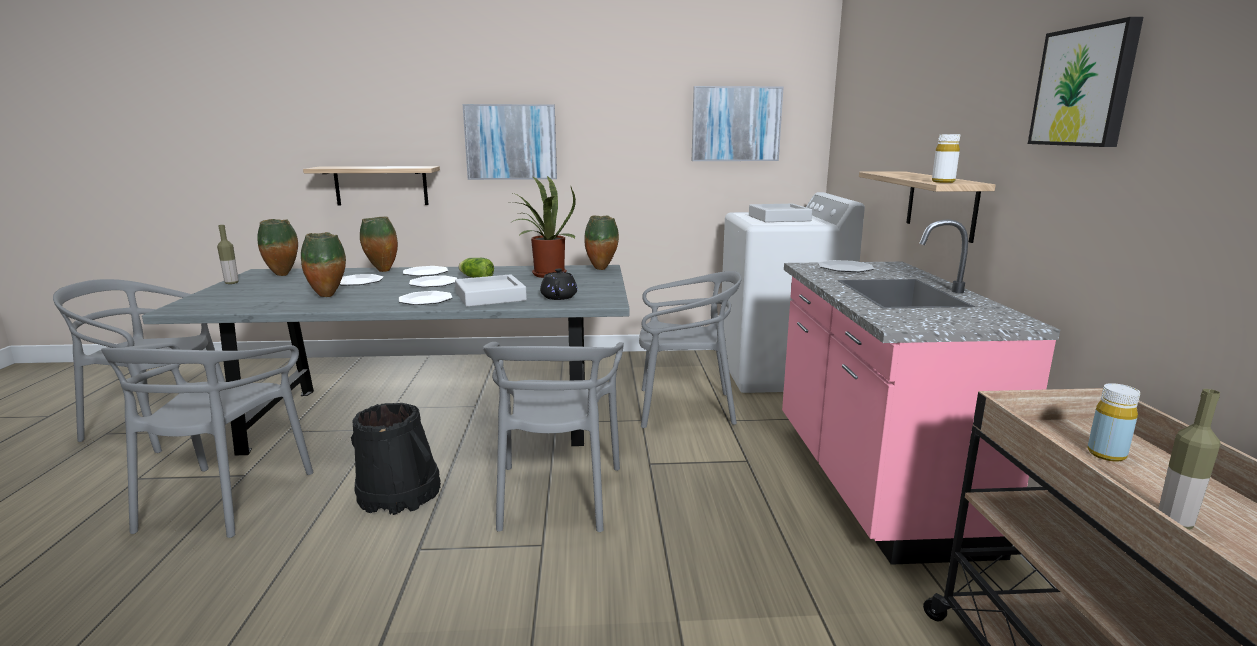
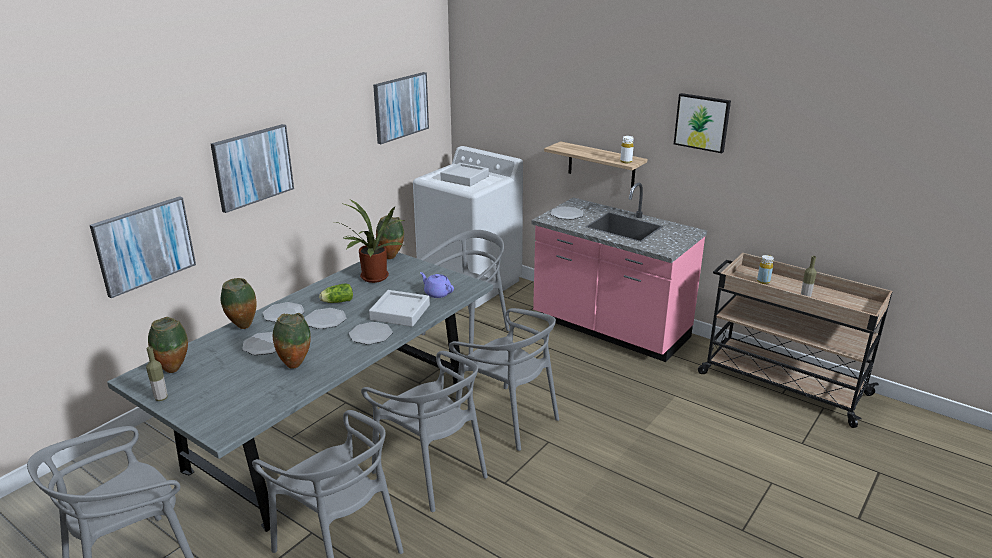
camera: 50 degrees left, 10 degrees up
(381, 185) = (144, 245): shelf -> picture
(398, 493) = (431, 472): black bucket -> grey chair
(559, 297) = (437, 293): black teapot -> purple teapot

